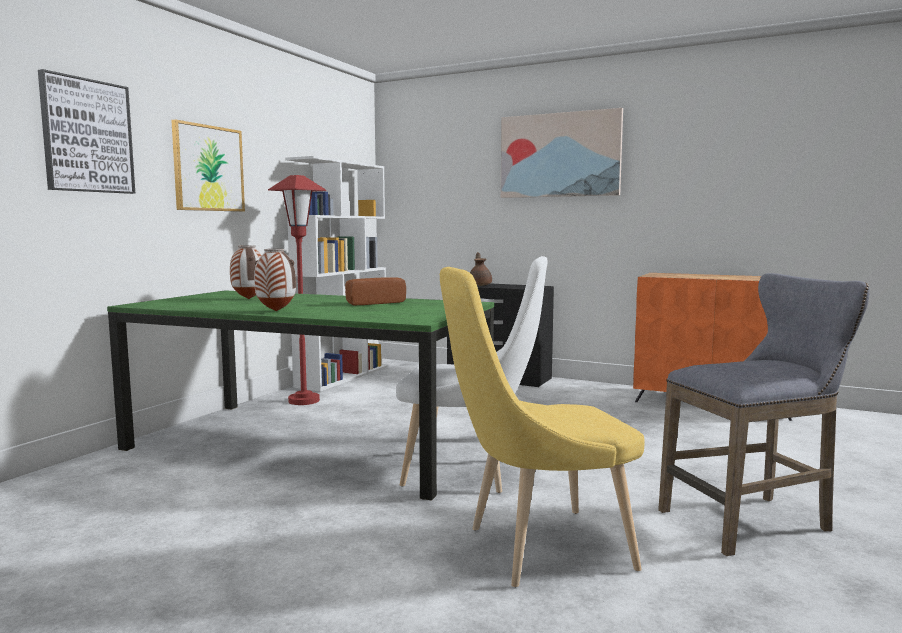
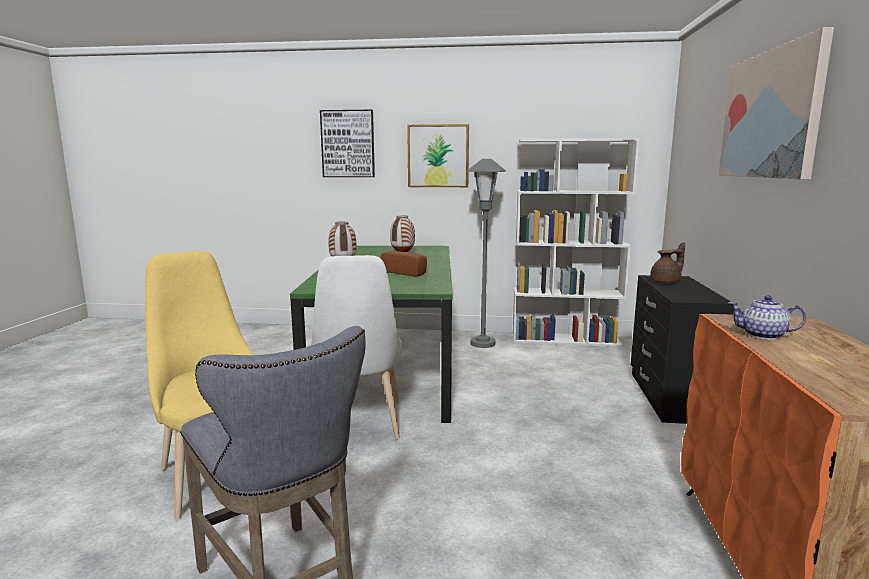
camera: 70 degrees right, 5 degrees up
(304, 401) = (482, 343): red floor lamp -> grey floor lamp
(688, 276) = (763, 335): none -> teapot

